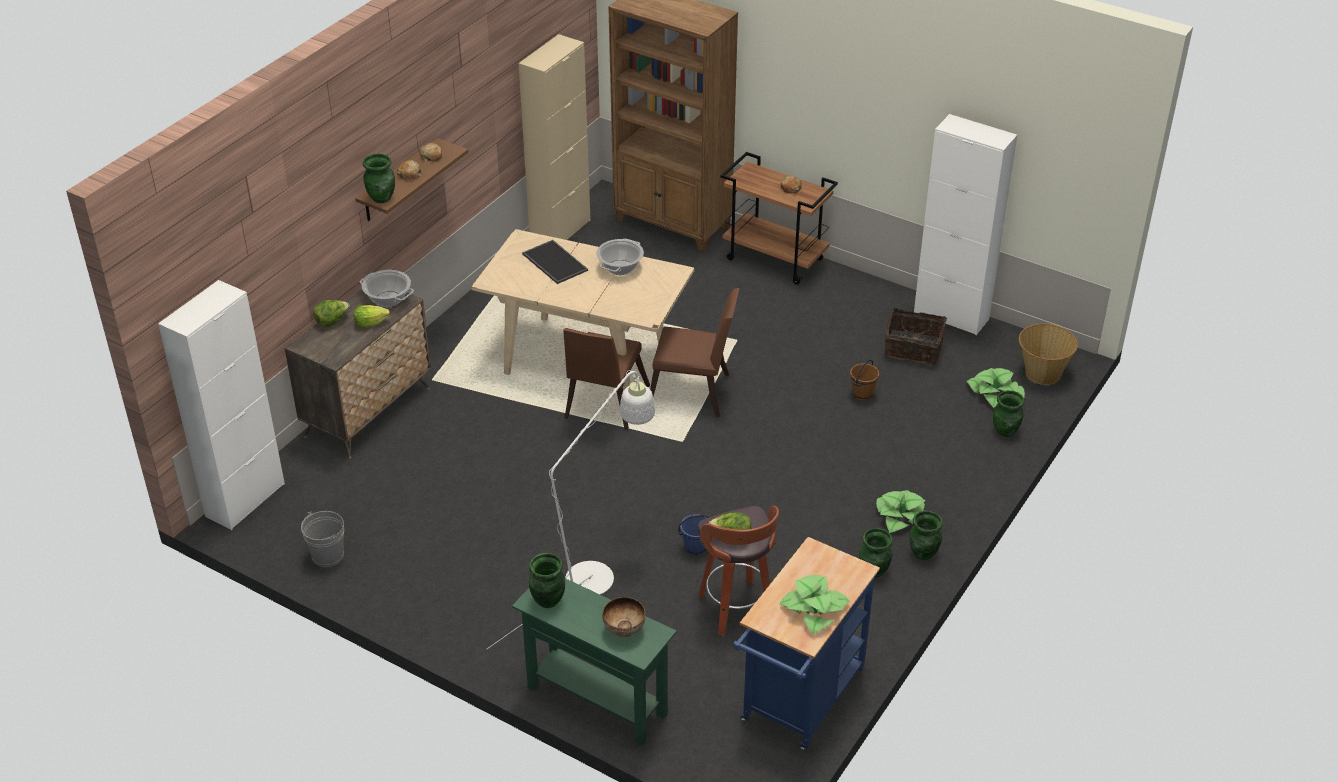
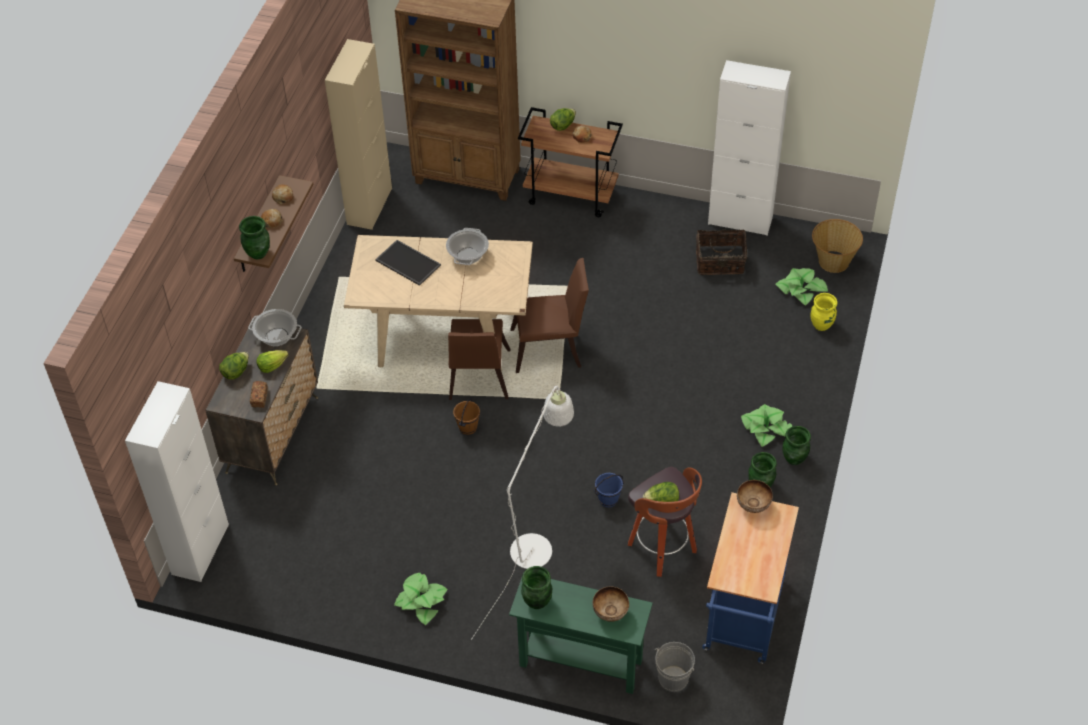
camera: 15 degrees left, 10 degrees up
(328, 556) = (298, 586): grey bucket -> grey bucket (673, 679)
(344, 349) = (259, 398): none -> bread
(775, 175) = (563, 125): none -> lettuce
(814, 608) = (761, 558): potted plant -> potted plant (421, 601)
(826, 555) = (753, 506): none -> bowl
(862, 394) = (693, 317): brown bucket -> brown bucket (467, 427)
(1005, 431) = (821, 325): green vase -> yellow vase

